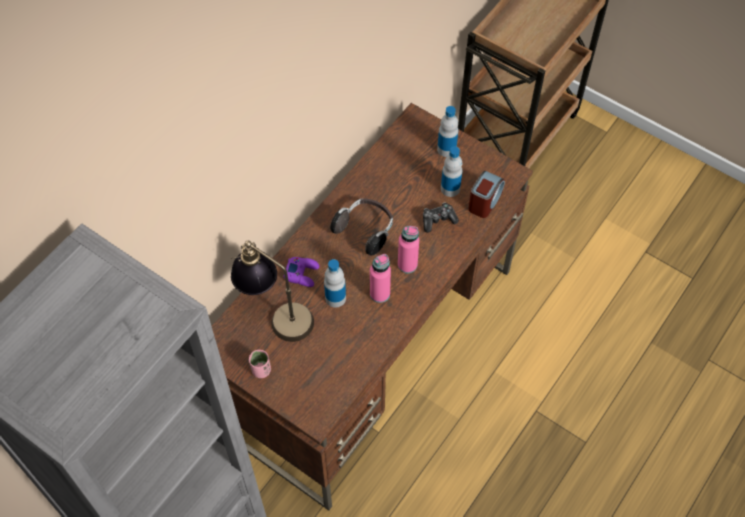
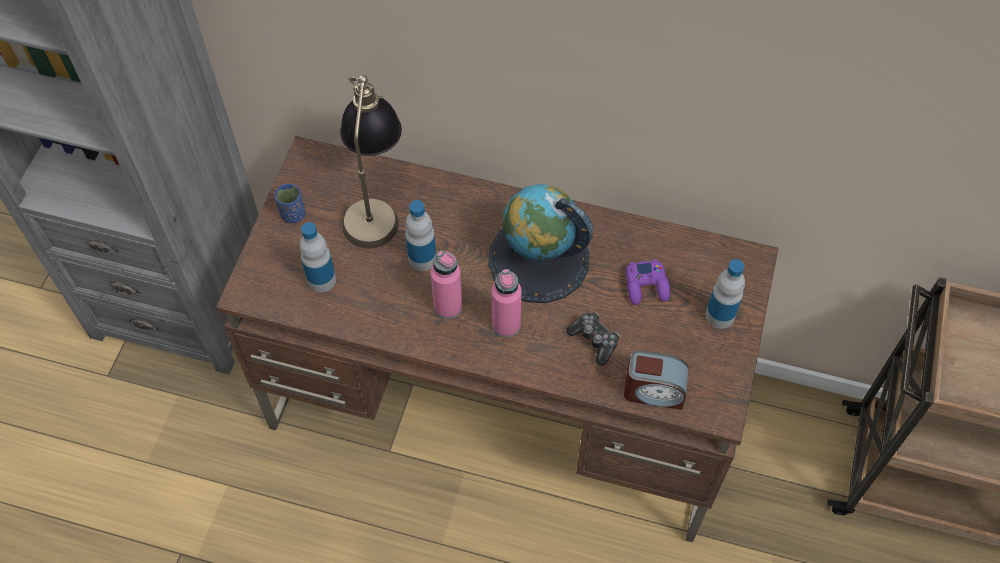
camera: 70 degrees right, 0 degrees up
(261, 370) = (293, 214): pink cup -> blue cup
(302, 273) = (444, 211): purple game controller -> purple game controller (646, 286)
(365, 230) = (538, 259): headphones -> globe
(450, 188) = (654, 340): bottle -> bottle (321, 280)

